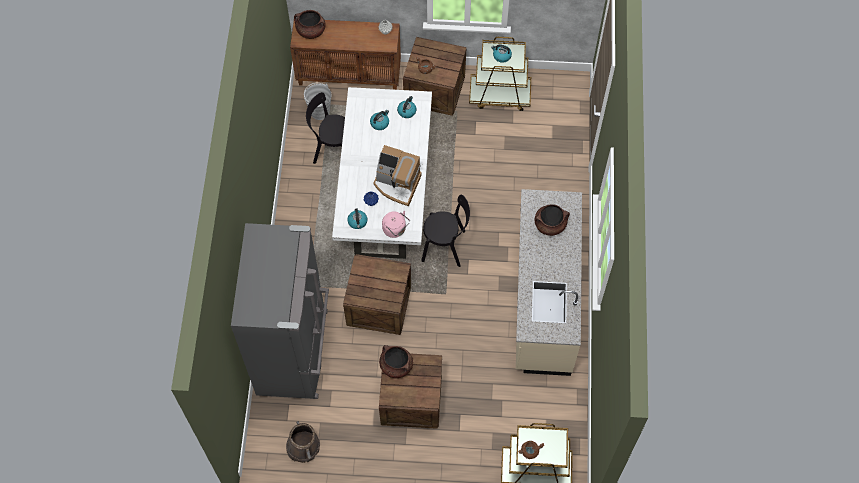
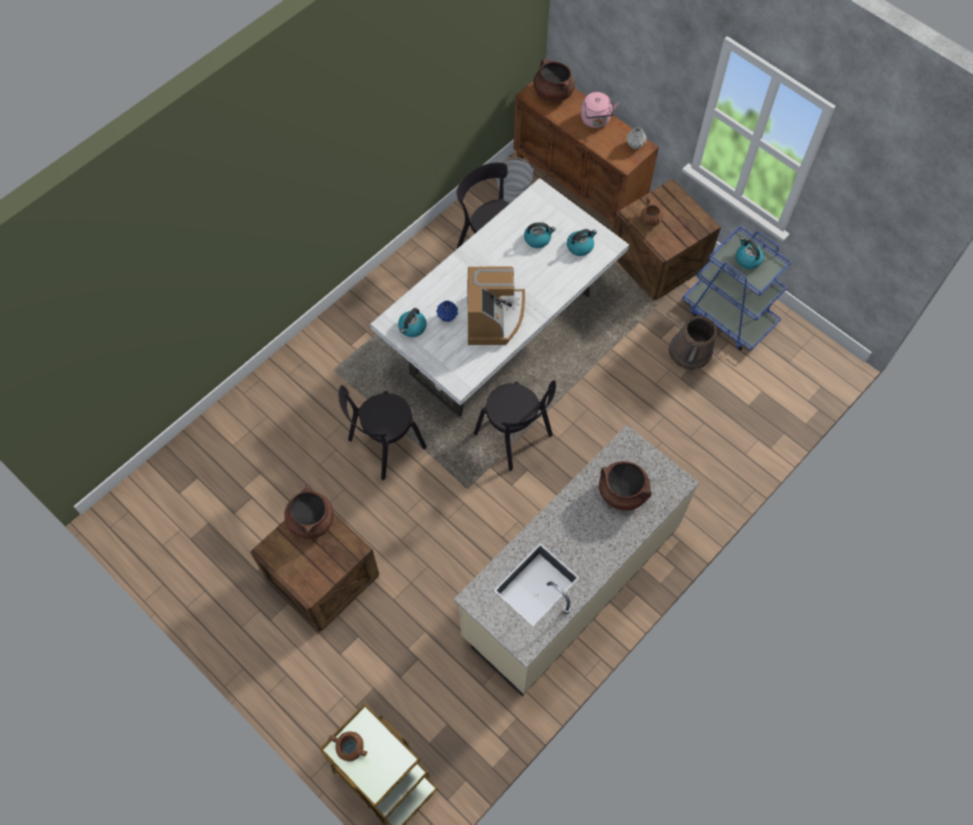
camera: 40 degrees right, 0 degrees up
(295, 351) = (255, 427): grey fridge -> none
(303, 447) = (168, 535): brown bucket -> brown bucket (690, 352)
(378, 305) = (384, 445): crate -> black chair
(395, 229) = (445, 366): pink kettle -> pink kettle (596, 120)
(397, 184) = (494, 318): coffee machine -> coffee machine turned 150 degrees counterclockwise
(500, 95) = (729, 315): brown cart -> blue cart

